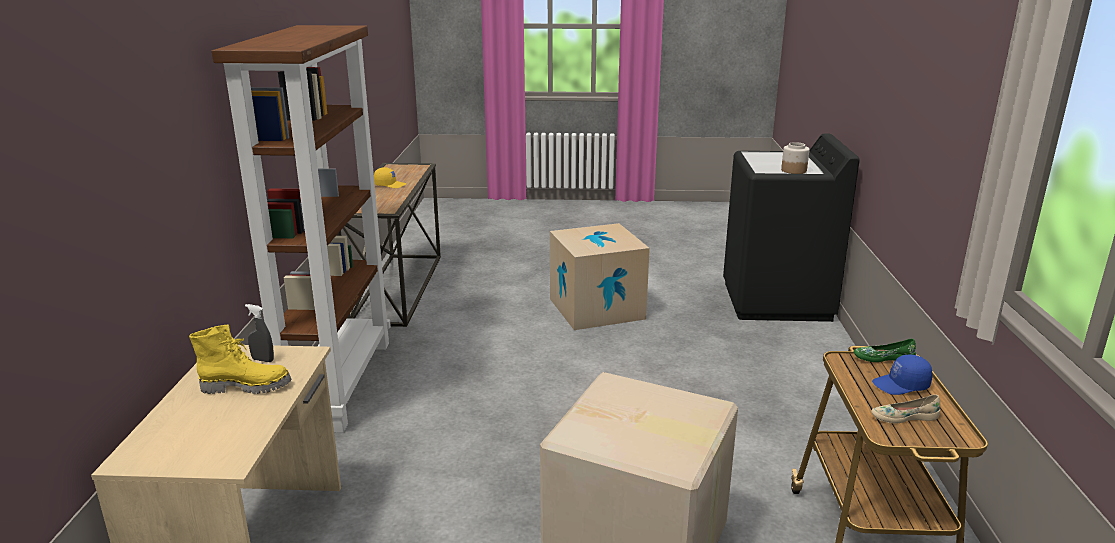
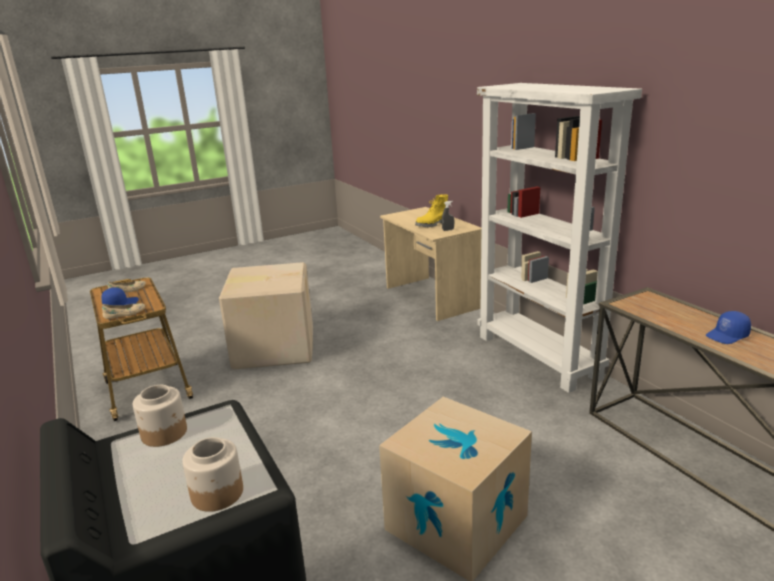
camera: 150 degrees right, 0 degrees up
(339, 382) = (539, 356): brown bookcase -> white bookcase
(390, 185) = (727, 336): yellow cap -> blue cap
(767, 154) = (216, 493): none -> jar
(883, 357) = (125, 314): green shoe -> beige shoe

